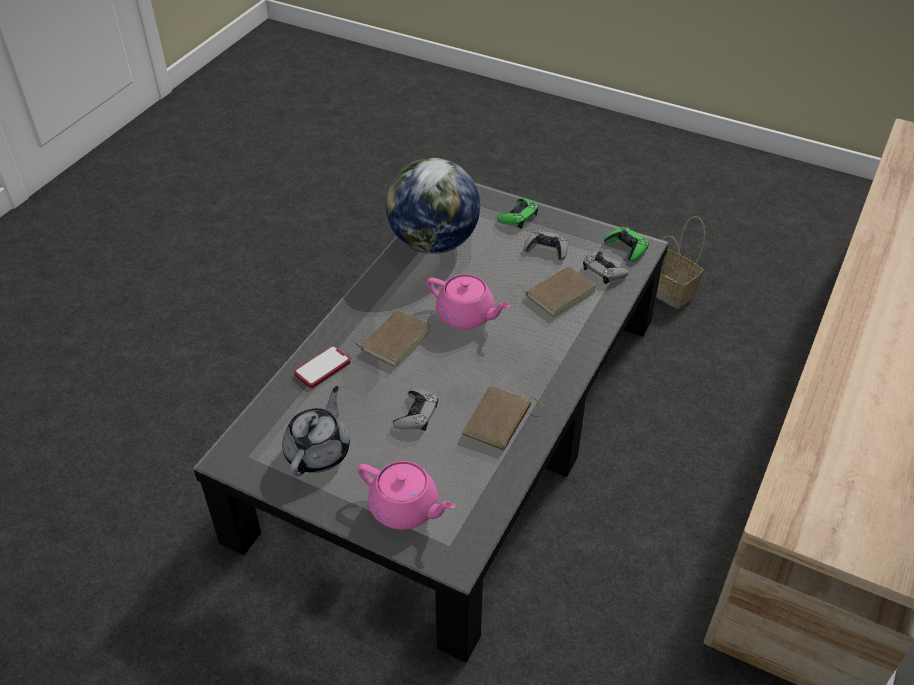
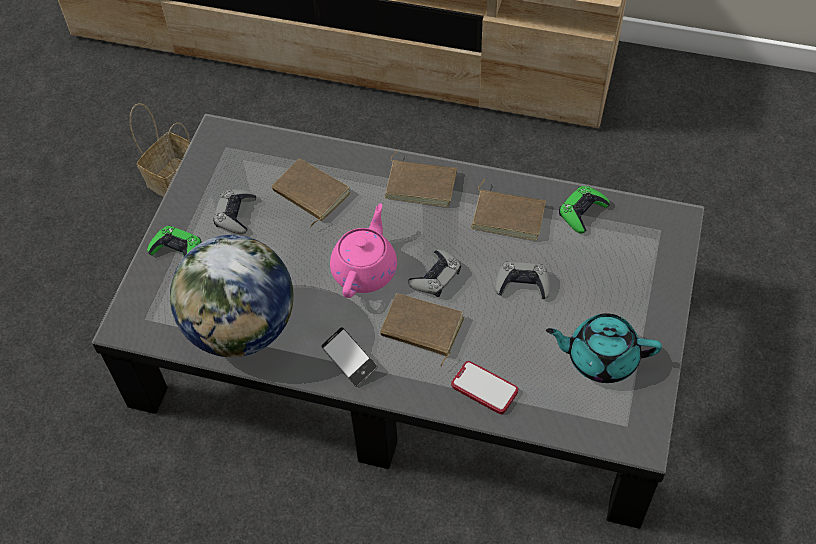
camera: 100 degrees left, 10 degrees up
(318, 451) = (600, 357): grey teapot -> turquoise teapot
(382, 295) = (349, 359): none -> phone
(405, 508) = (639, 267): pink teapot -> none
(553, 366) = (421, 184): none -> brown book
(603, 271) = (265, 160): grey game controller -> grey game controller (435, 277)
(626, 247) = (221, 145): green game controller -> green game controller (582, 212)

